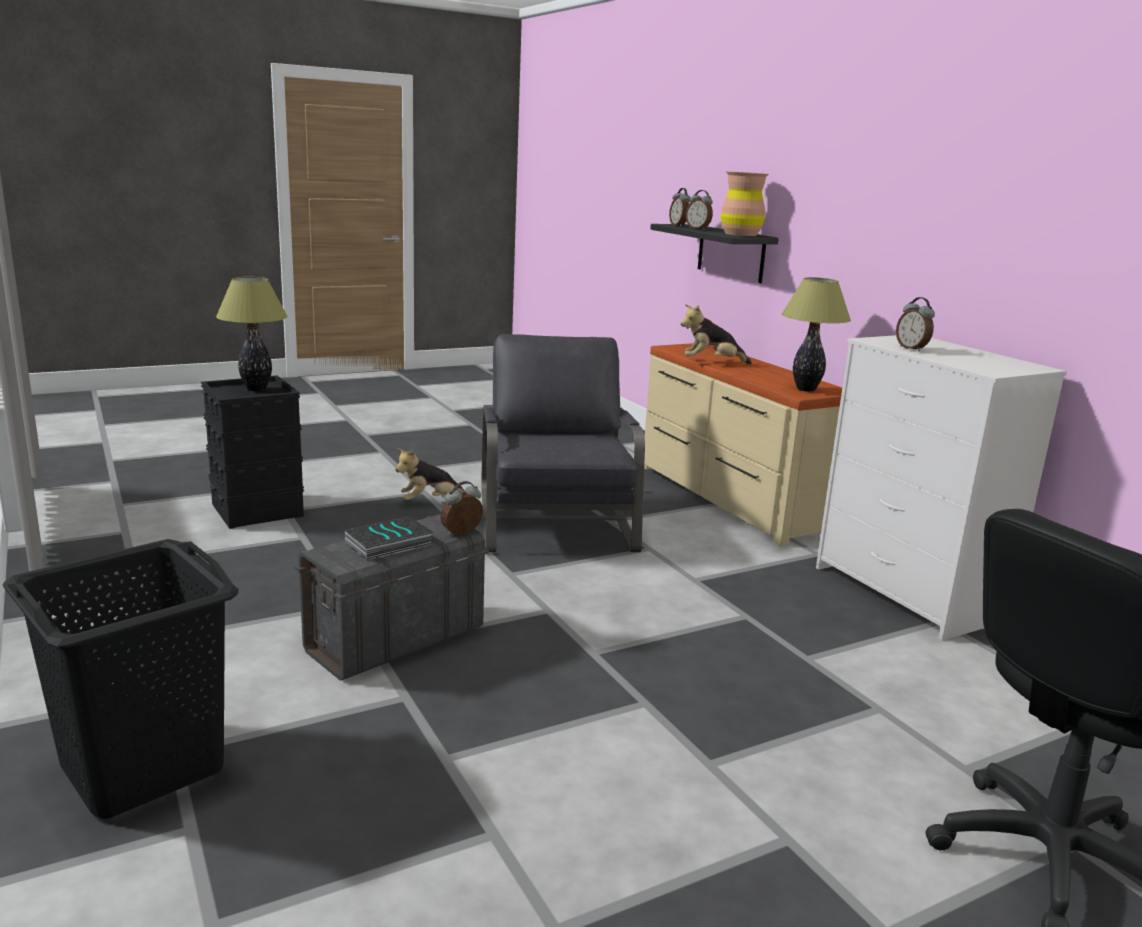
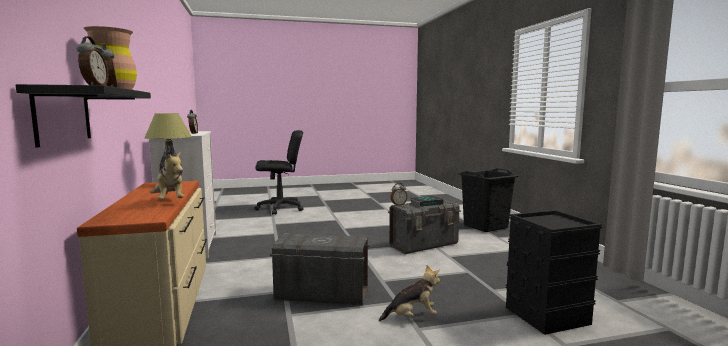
camera: 165 degrees left, 10 degrees down
(256, 389) = (552, 224): table lamp -> none
(556, 519) = (321, 294): grey armchair -> grey storage box
(711, 363) = (169, 201): plush toy -> plush toy turned 45 degrees clockwise

